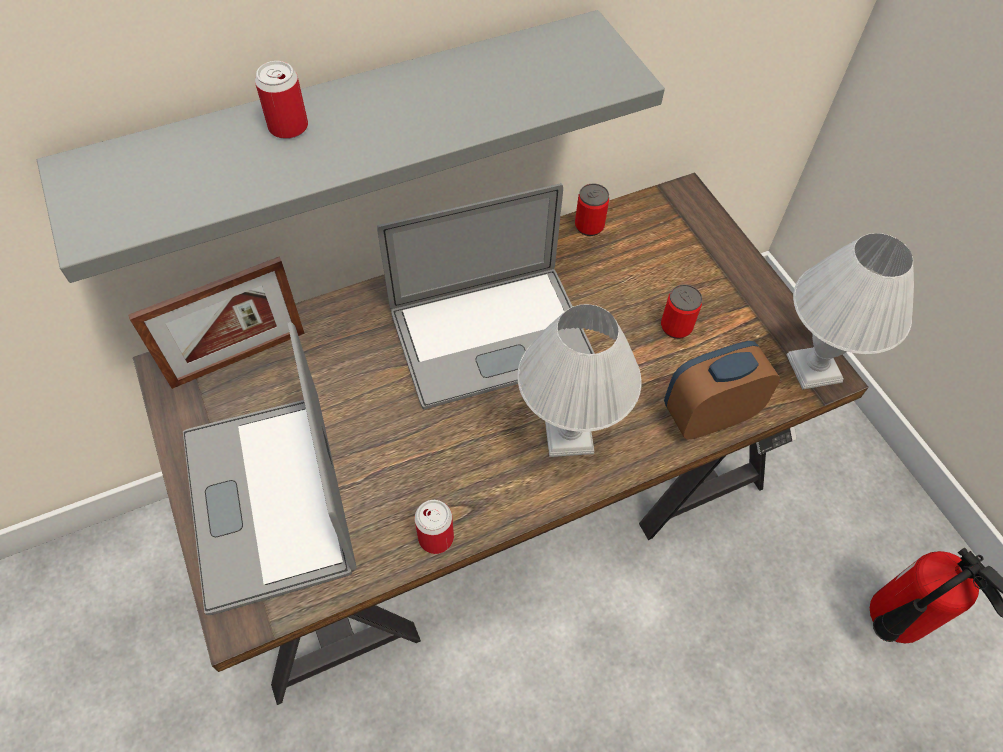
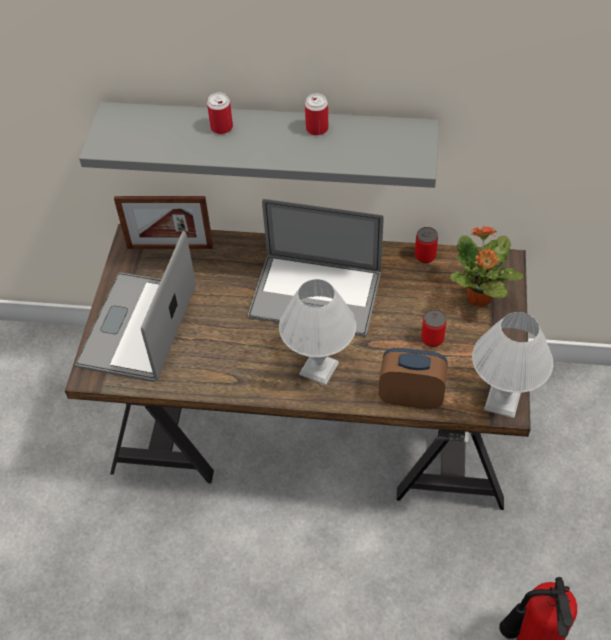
camera: 35 degrees right, 5 degrees down
(436, 537) = (209, 385): can -> can (317, 129)
(689, 251) = (479, 298): none -> potted plant

